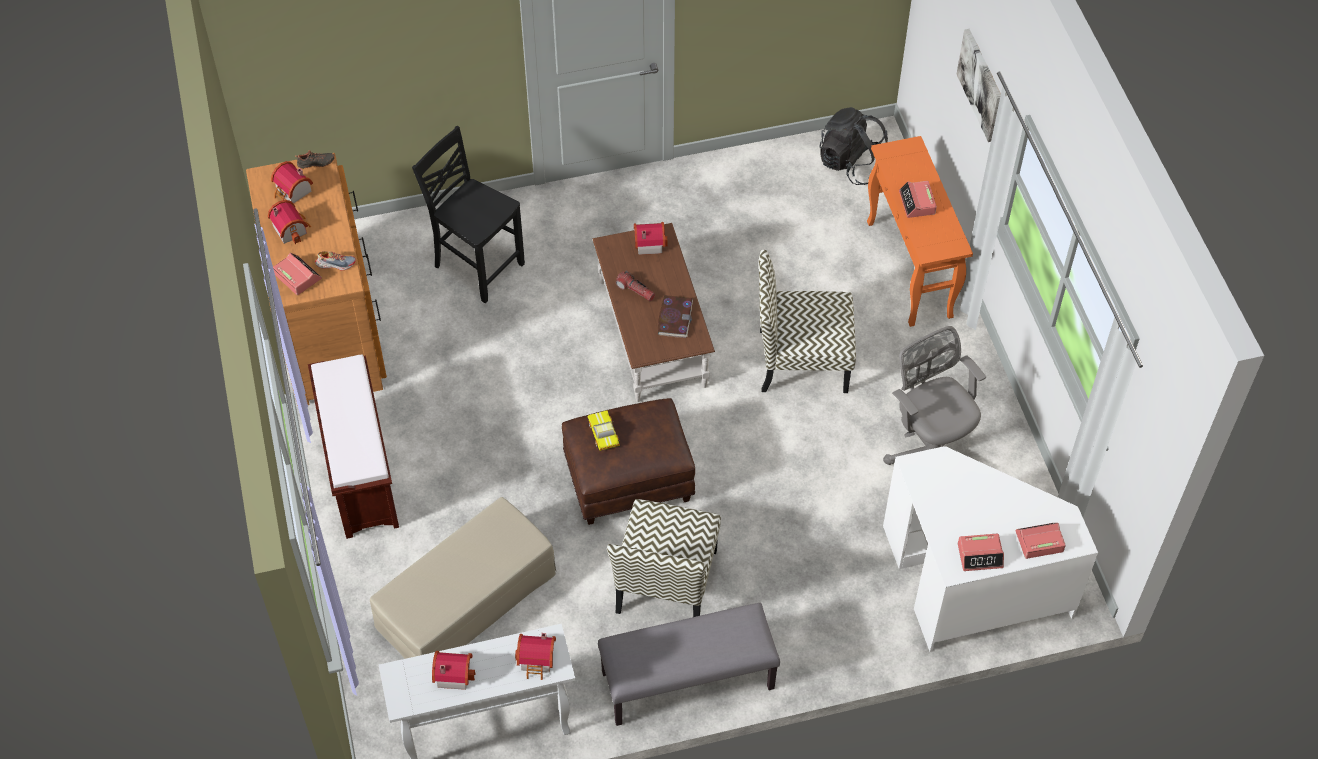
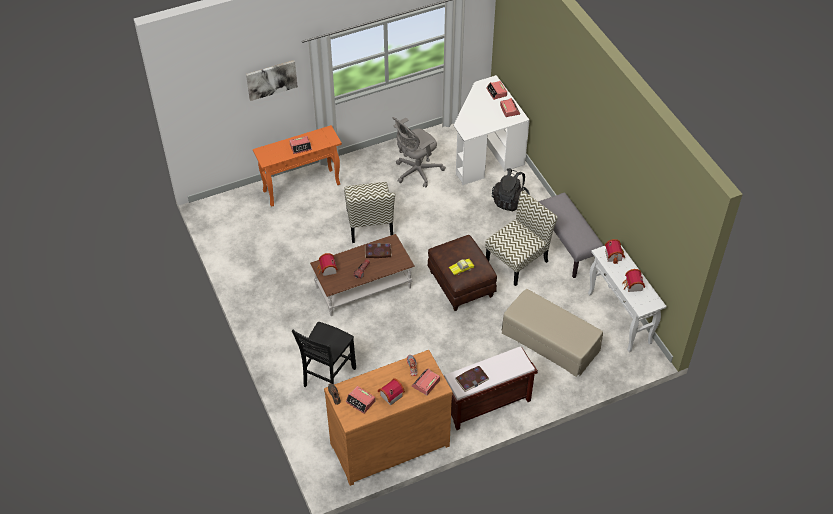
camera: 100 degrees left, 5 degrees down
(292, 192) = (361, 402): toy house -> alarm clock
(340, 389) = (472, 379): none -> book
(666, 583) = (517, 260): chair -> chair turned 45 degrees counterclockwise
(851, 164) = (228, 217): black backpack -> black backpack (510, 200)

